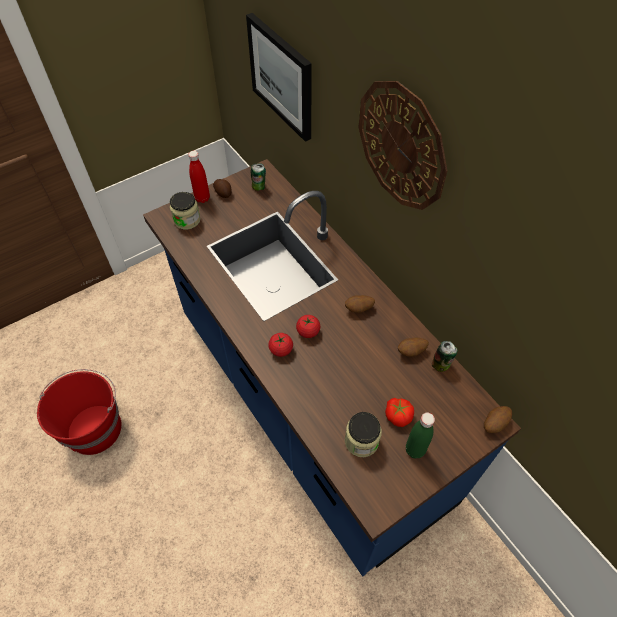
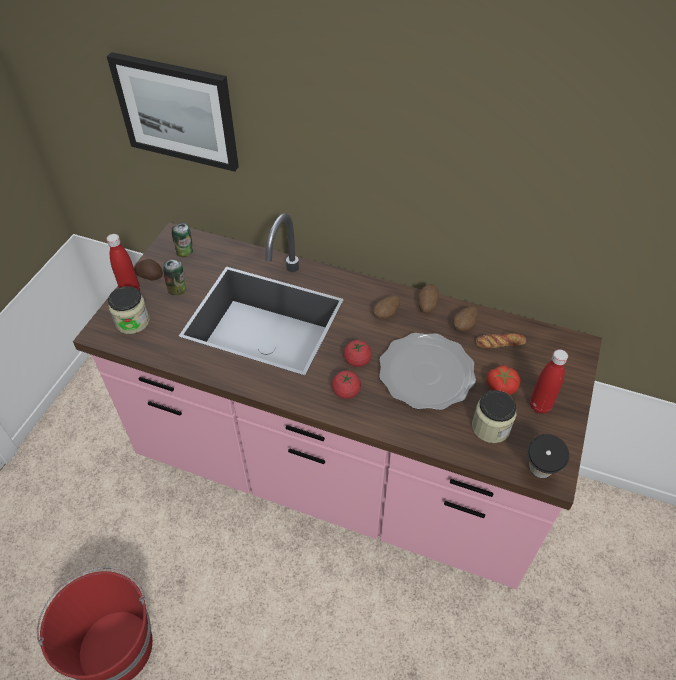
camera: 35 degrees left, 5 degrees down
(308, 407) = (338, 472): blue counter -> pink counter
(349, 370) = (425, 373): none -> plate
(365, 499) = (538, 474): none -> cup
(402, 146) = (384, 114): wall clock -> none
(415, 450) = (540, 406): green bottle -> red bottle
(428, 381) = (500, 343): none -> bread
(441, 364) = (498, 323): can -> can (178, 289)
(494, 423) = (580, 346): potato -> potato (426, 305)

